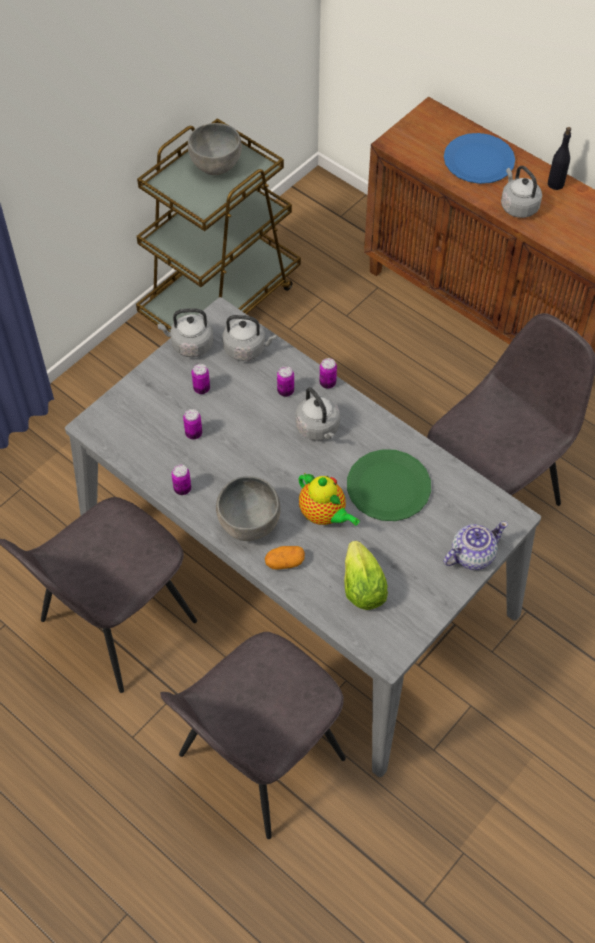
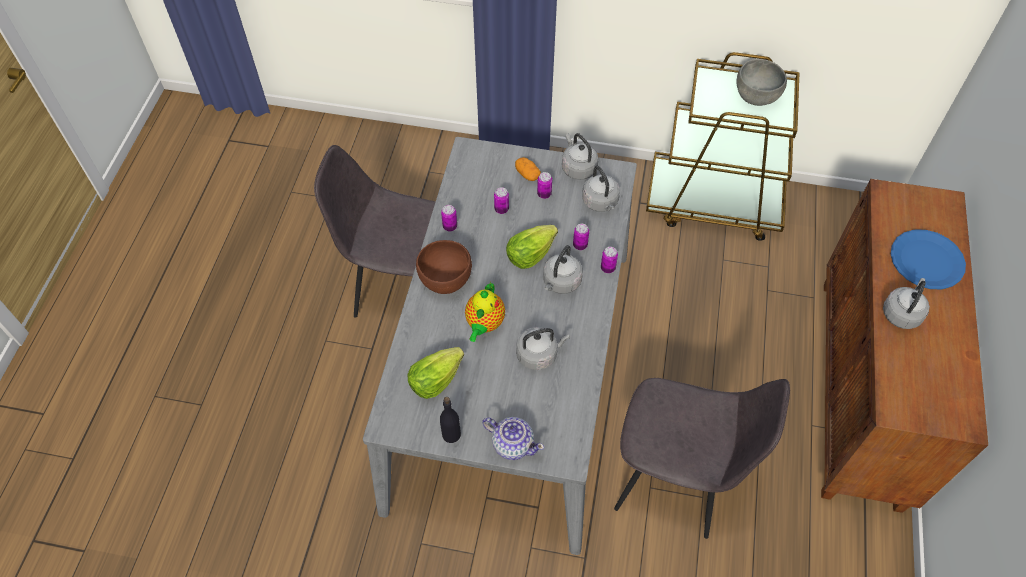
camera: 60 degrees right, 0 degrees up
(249, 525) = (445, 281): grey bowl -> brown bowl
(258, 760) = (349, 426): grey chair -> none
(268, 437) = (530, 255): none -> lettuce
(284, 562) = (427, 319): potato -> potato (527, 174)
(388, 486) = (539, 354): green plate -> grey kettle
(555, 184) = (956, 331): black bottle -> black bottle (451, 434)

